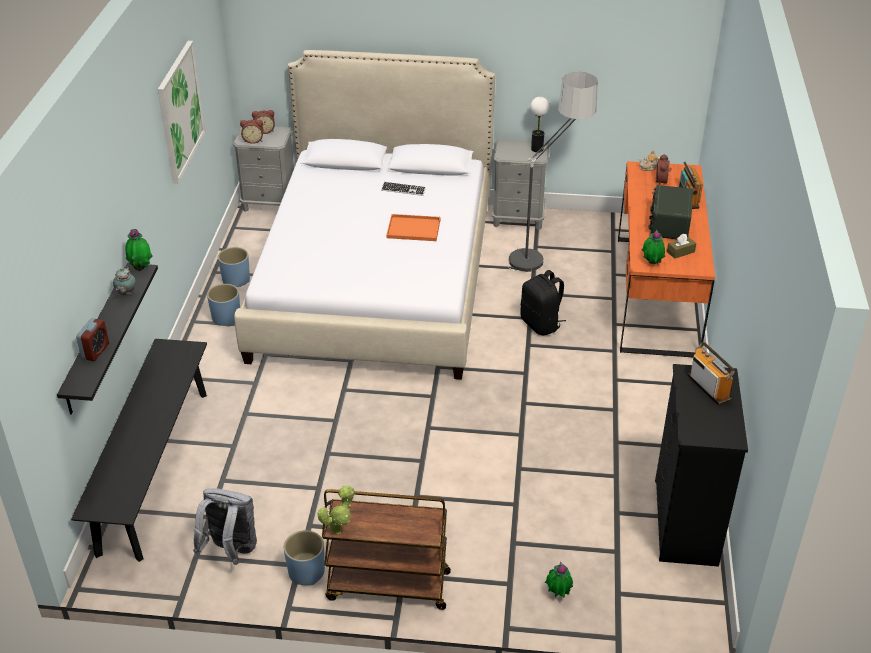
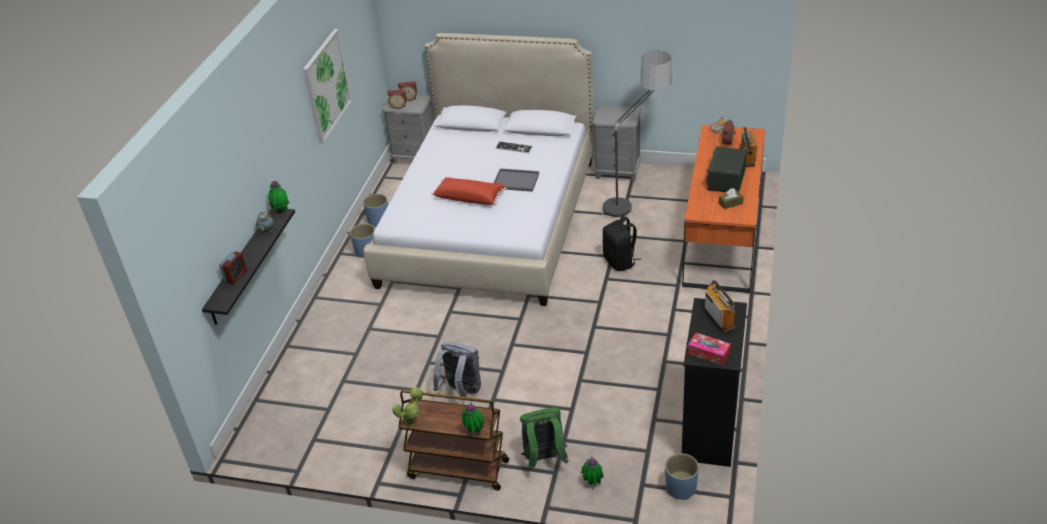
camera: 10 degrees right, 0 degrees up
(154, 469) = (292, 370): black bench -> none
(230, 551) = (340, 436): grey backpack -> grey backpack (461, 391)
(306, 572) = (396, 456): blue planter -> blue planter (681, 488)
(360, 249) = (470, 197): none -> red pillow
(414, 228) = (517, 180): orange tray -> grey tray
(493, 568) = (544, 459): none -> green backpack
(537, 149) = (630, 114): table lamp -> none
(651, 264) = (703, 213): potted plant -> potted plant (474, 431)
(706, 430) = (708, 353): none -> tissue box

